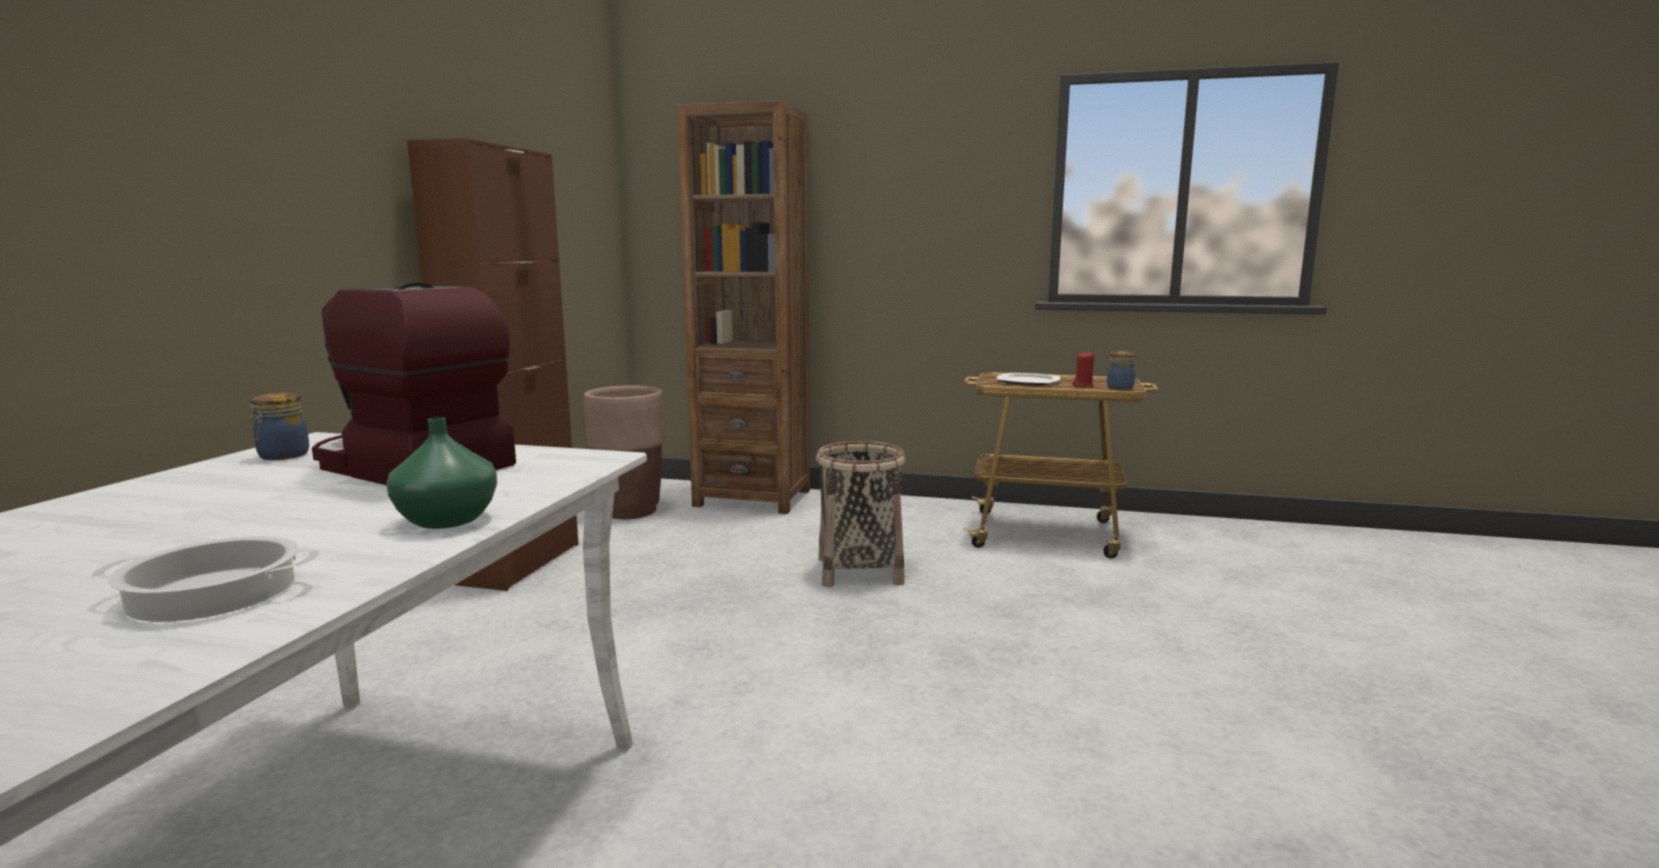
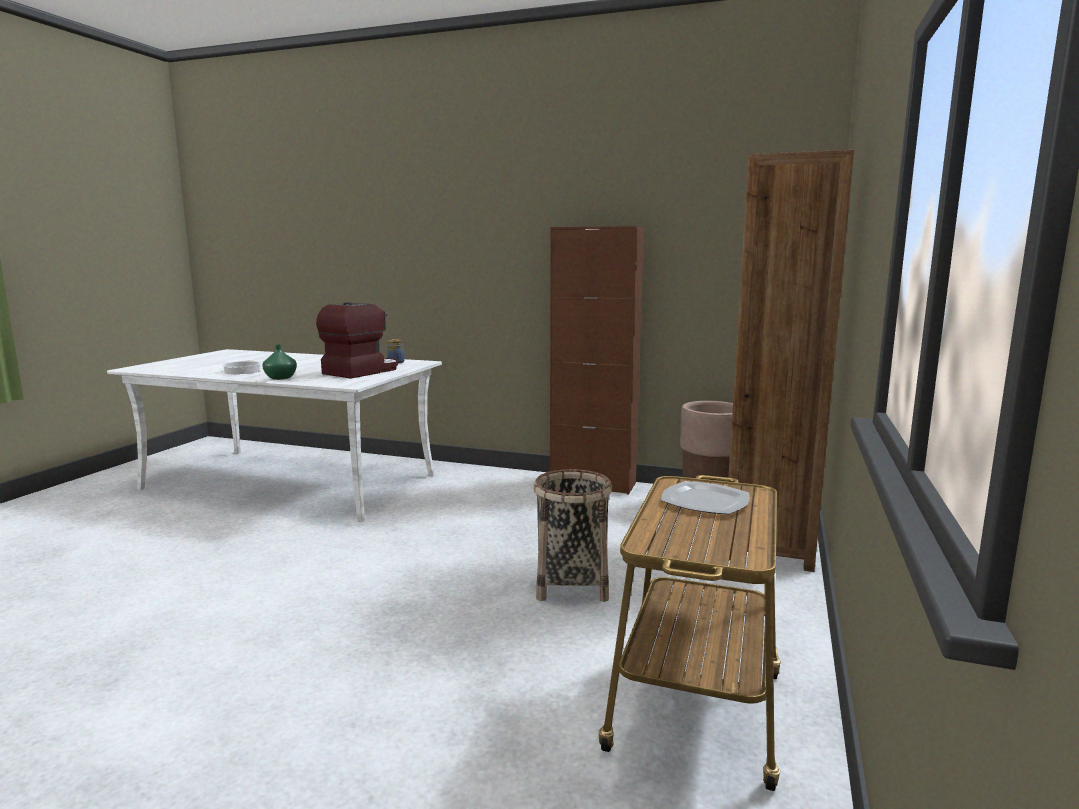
camera: 95 degrees right, 0 degrees up
(1083, 386) = (677, 525): red candle -> none
(1120, 388) = (649, 539): jar -> none

